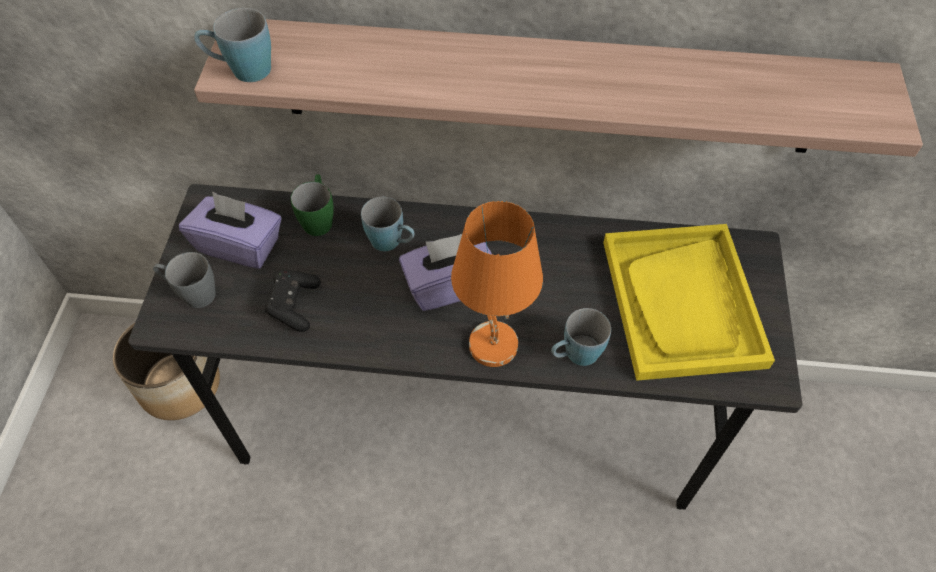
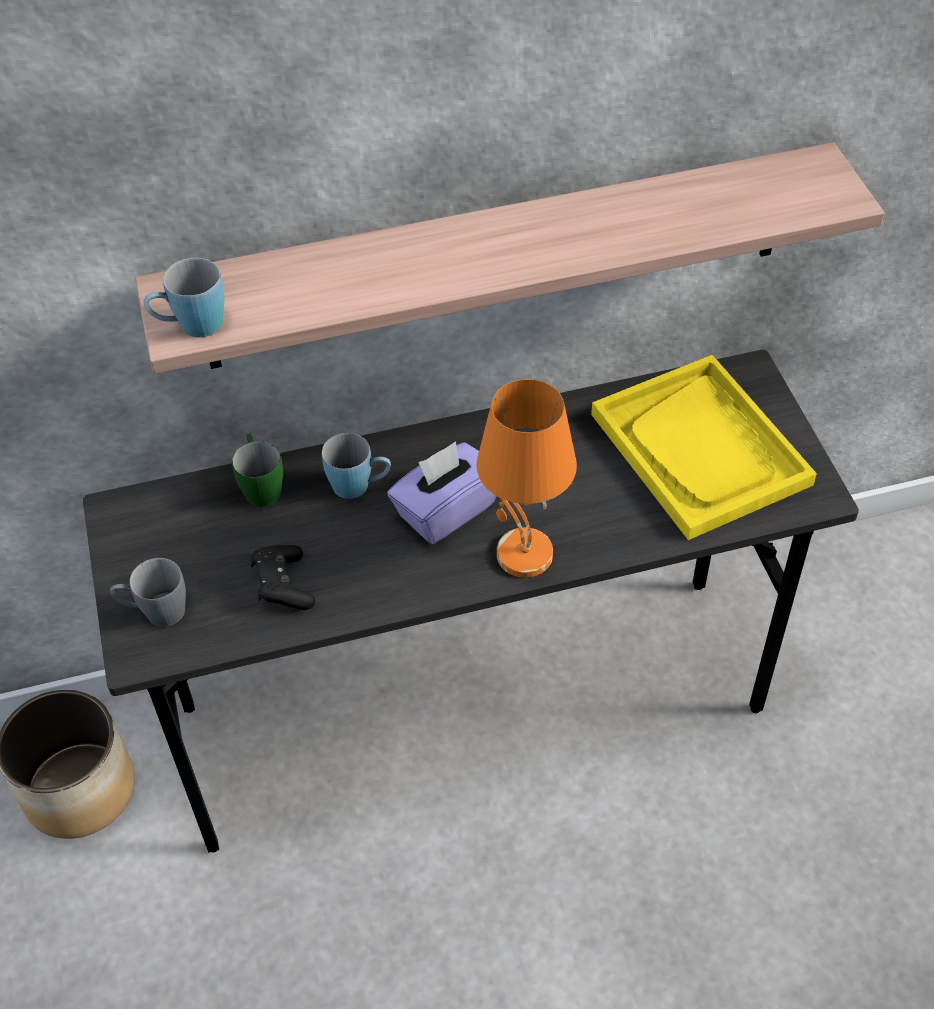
camera: 20 degrees left, 5 degrees down
(240, 245) = (183, 543): purple tissue box -> none
(575, 355) = (615, 536): blue mug -> none

